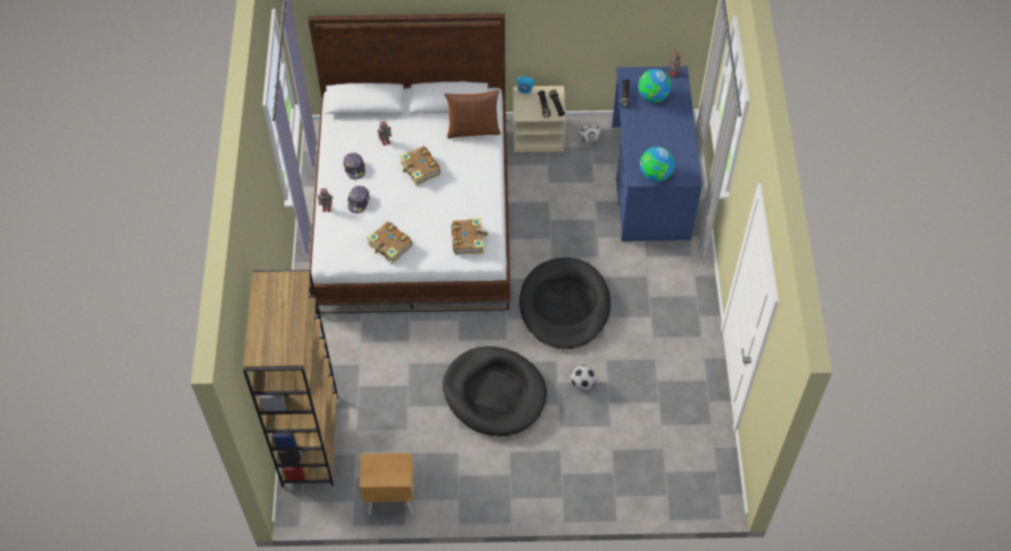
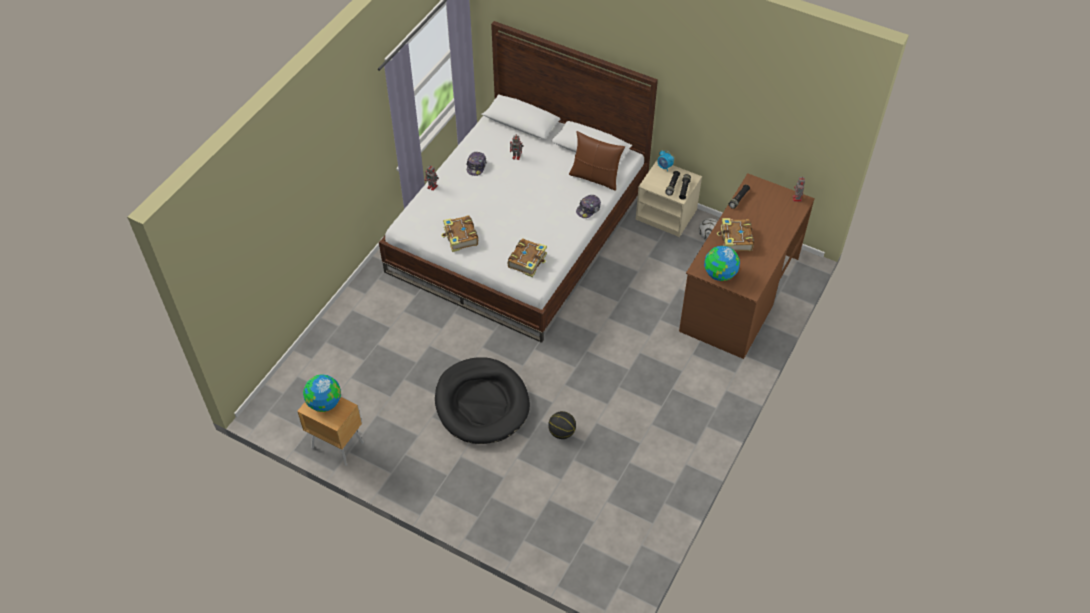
camera: 30 degrees right, 5 degrees down
(310, 439) = (310, 366): brown bookcase -> none
(359, 202) = (460, 193): cap -> cap (588, 209)
(420, 170) = (528, 189): book -> book (735, 240)
(564, 306) = (591, 361): black dog bed -> none
(582, 384) = (562, 432): football -> basketball
(649, 181) = (739, 294): blue desk -> brown desk
(653, 96) = (764, 210): globe -> globe (324, 403)

